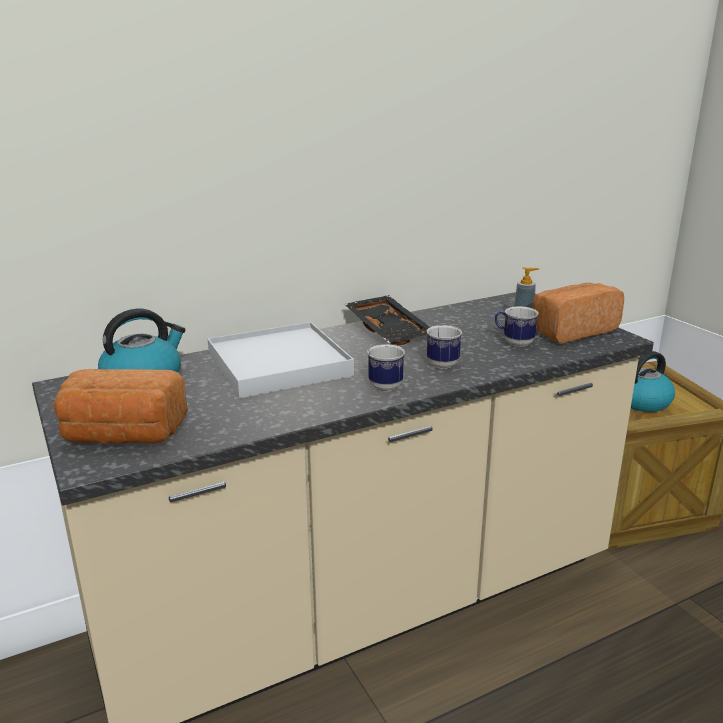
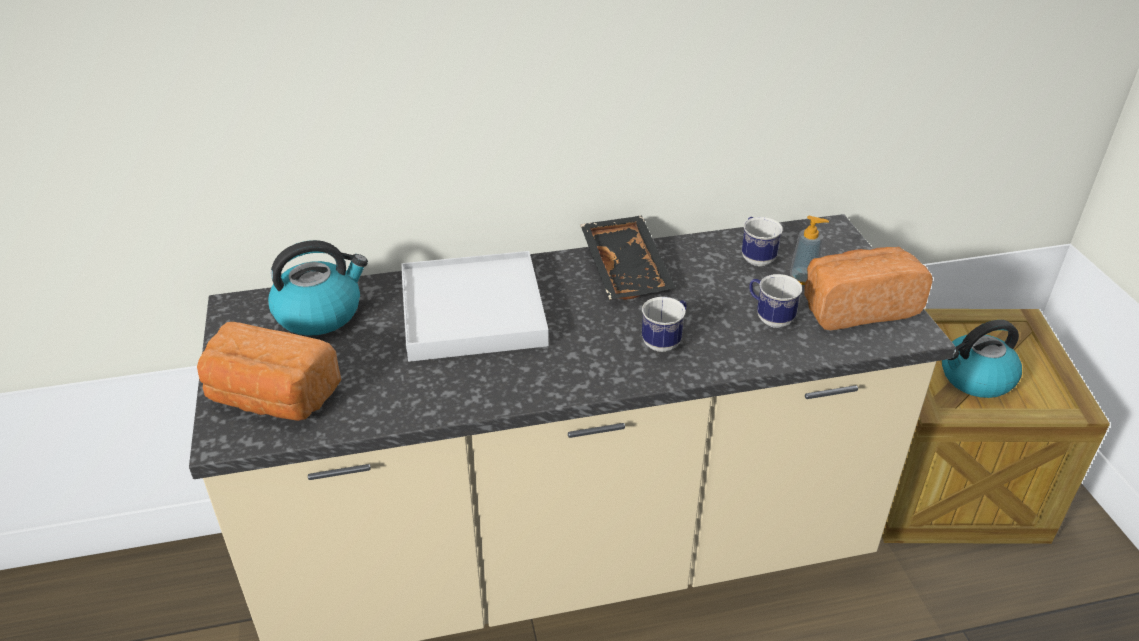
camera: 15 degrees right, 15 degrees up
(382, 384) = (574, 367): mug -> mug (755, 257)

